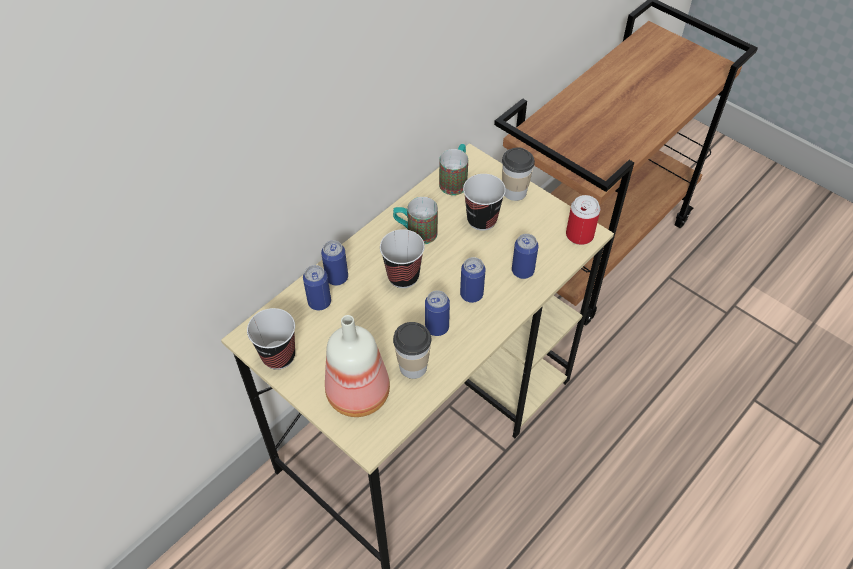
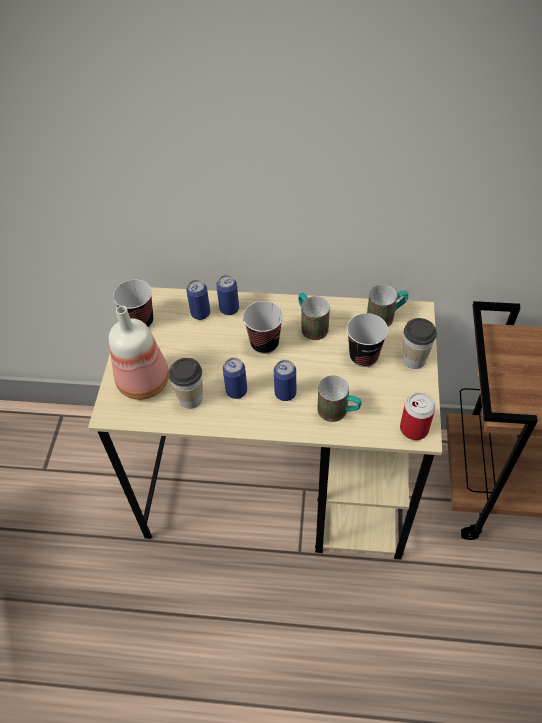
camera: 55 degrees right, 0 degrees up
(522, 271) = (338, 412): can -> mug

